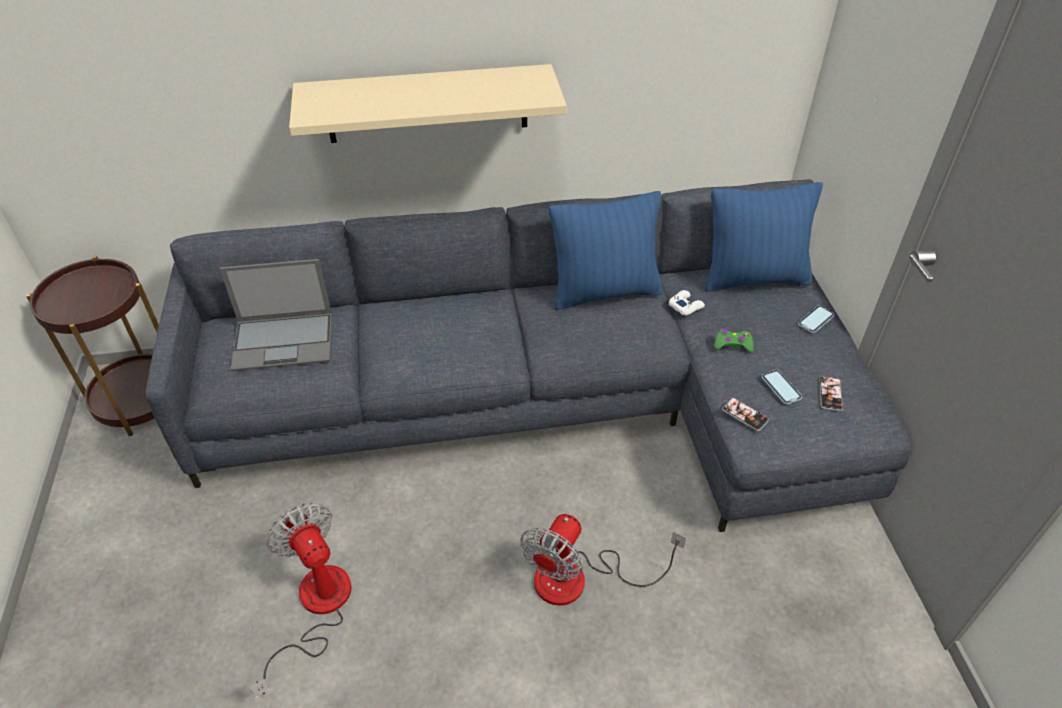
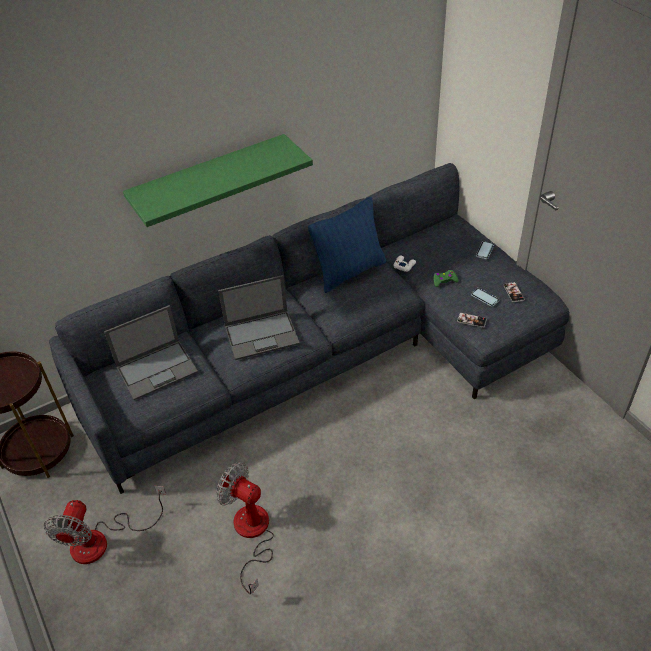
camera: 20 degrees left, 0 degrees up
(427, 104) = (209, 180): beige shelf -> green shelf
(440, 339) = (262, 334): none -> laptop
(579, 579) = (405, 456): fan -> fan (102, 540)
(753, 278) = (435, 235): blue pillow -> none

